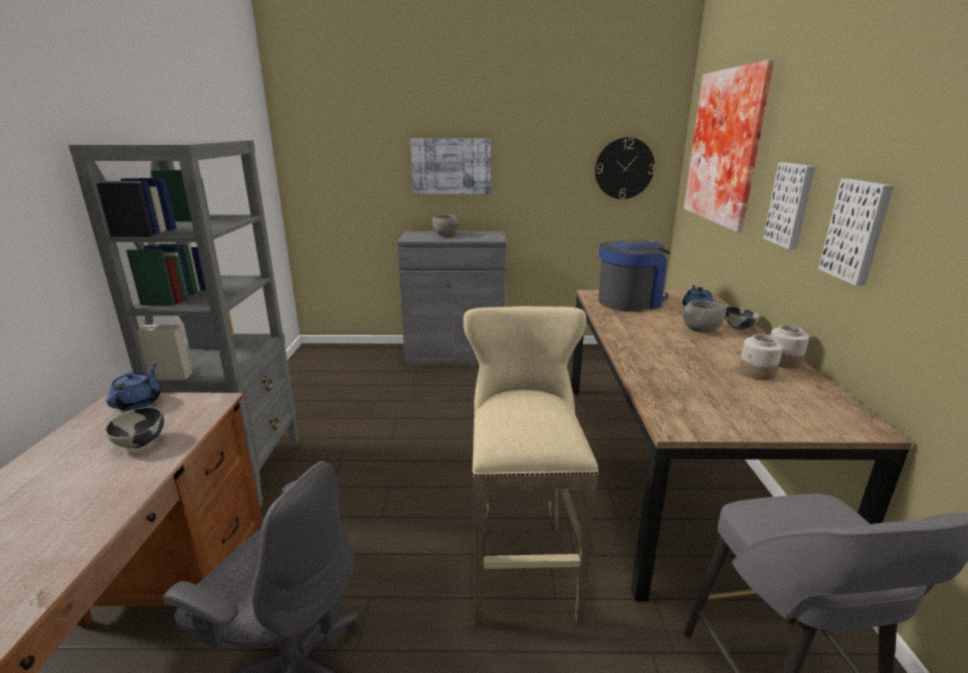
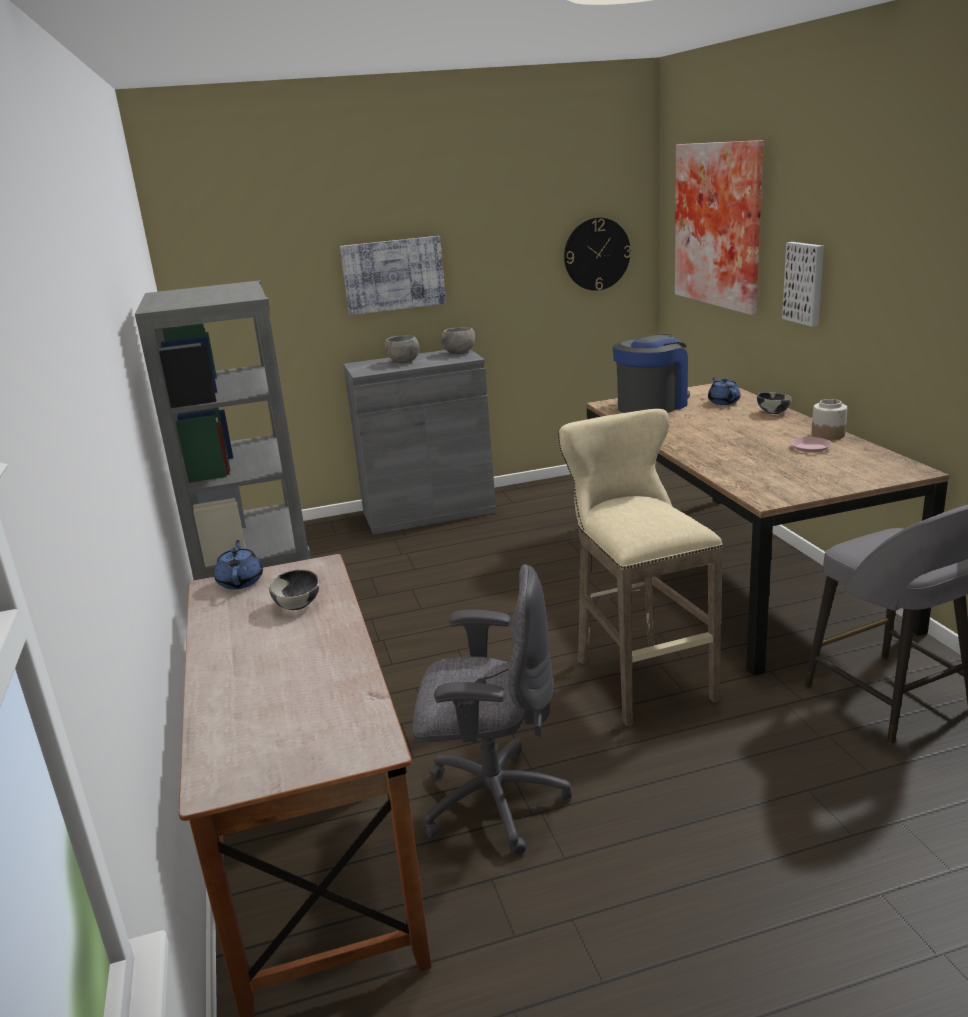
camera: 15 degrees left, 0 degrees up
(700, 330) = (739, 421): grey bowl -> grey bowl (458, 353)
(757, 373) = (810, 448): jar -> pink plate
(857, 231) = (874, 303): picture -> none

